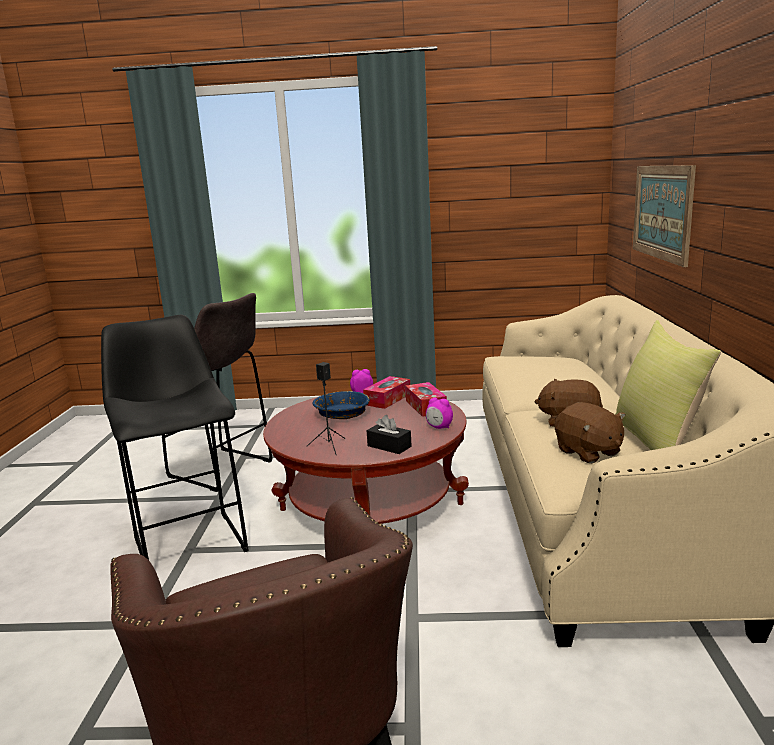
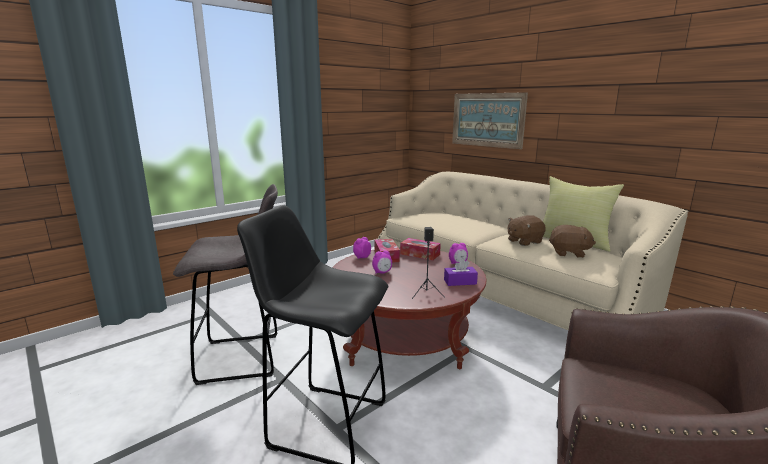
camera: 45 degrees left, 0 degrees up
(342, 414) = (382, 272): blue bowl -> alarm clock
(389, 446) = (460, 282): black tissue box -> purple tissue box

